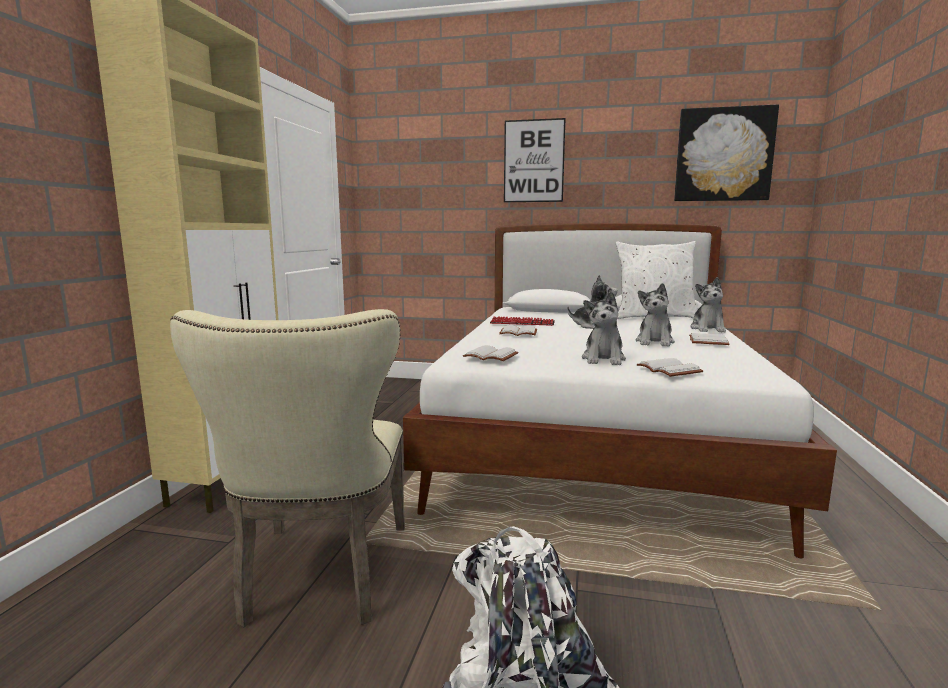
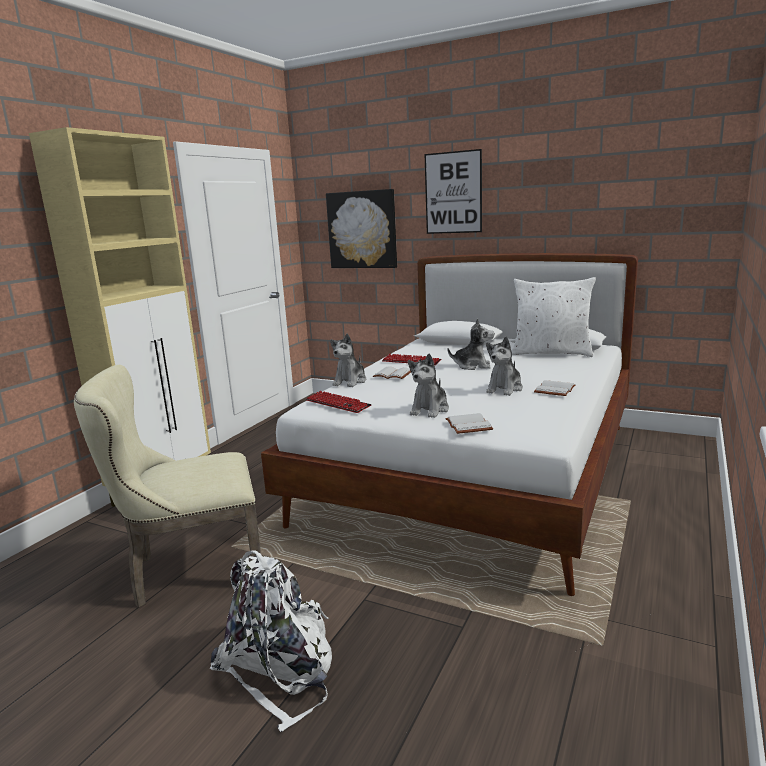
camera: 15 degrees right, 5 degrees up
(322, 578) = (190, 570): beige chair -> beige chair turned 60 degrees clockwise
(492, 356) = (338, 404): white book -> keyboard
(708, 329) = (582, 371): plush toy -> plush toy (350, 381)
(723, 155) = (642, 180): picture -> picture (362, 230)

